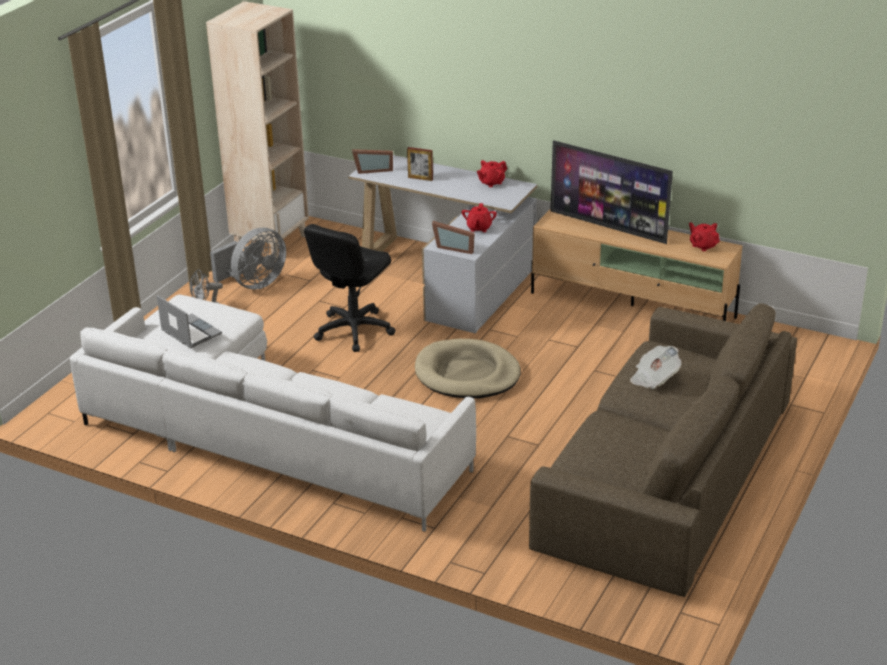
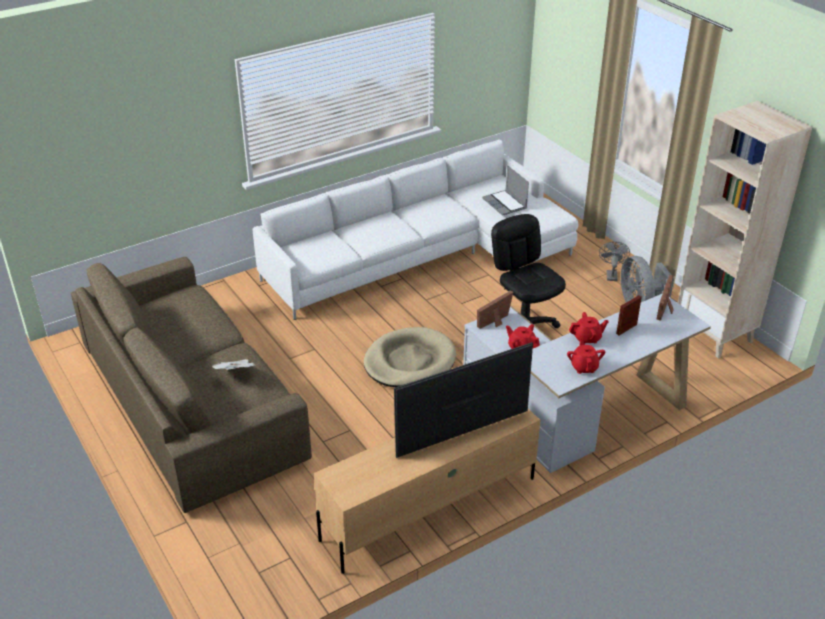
camera: 120 degrees right, 5 degrees up
(190, 333) = (505, 204): laptop -> laptop turned 75 degrees clockwise
(703, 246) = (368, 481): red teapot -> red teapot (587, 338)

